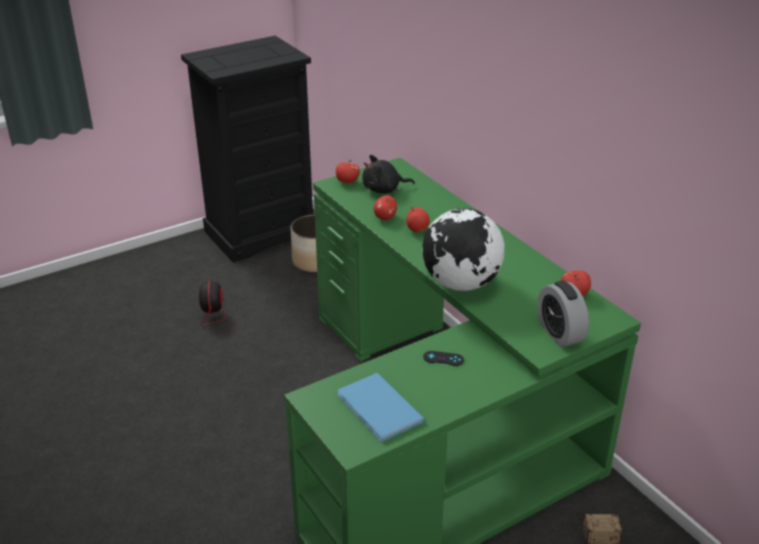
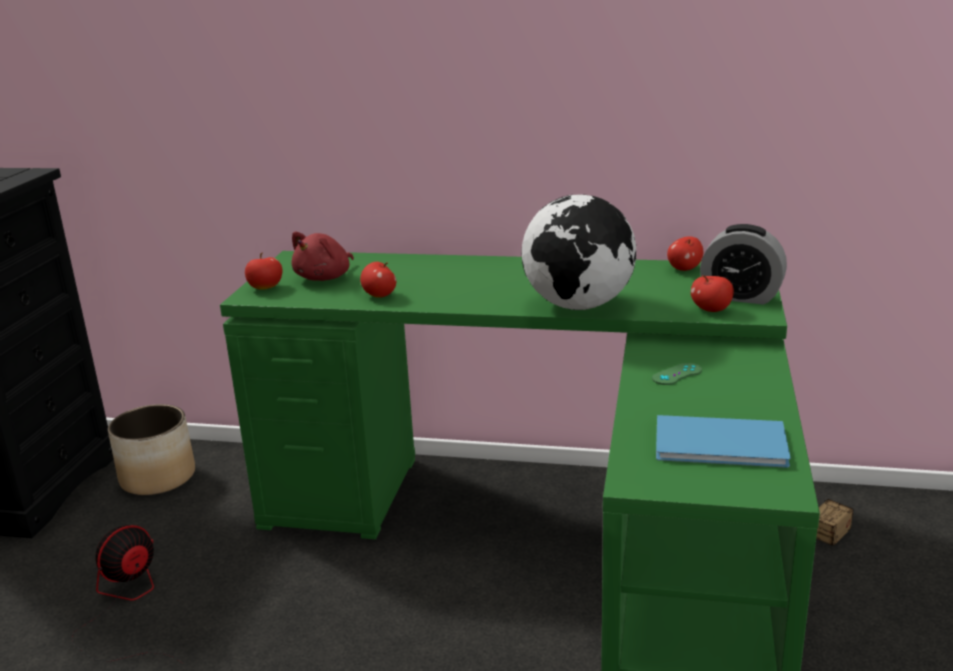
camera: 45 degrees left, 10 degrees down
(225, 323) = (126, 607): fan -> fan turned 90 degrees clockwise
(384, 190) = (325, 277): black plush toy -> red plush toy
(417, 229) = (437, 290): apple -> apple (711, 310)
(443, 358) = (677, 374): black game controller -> green game controller

